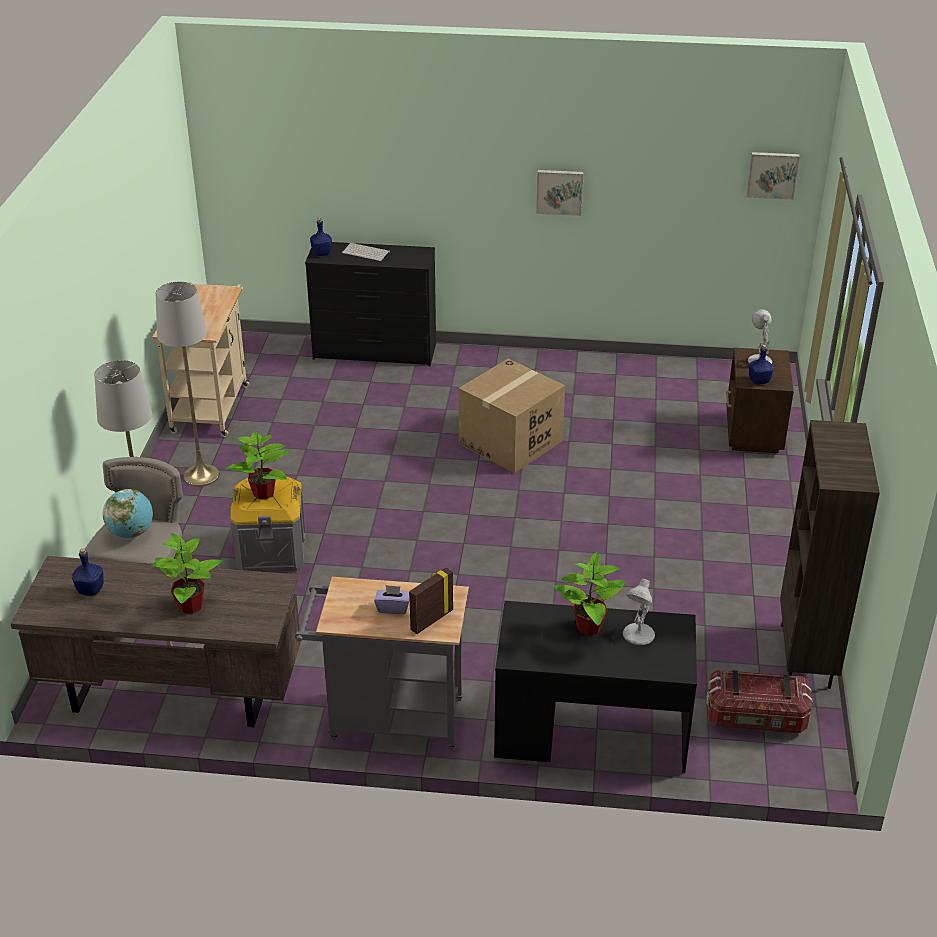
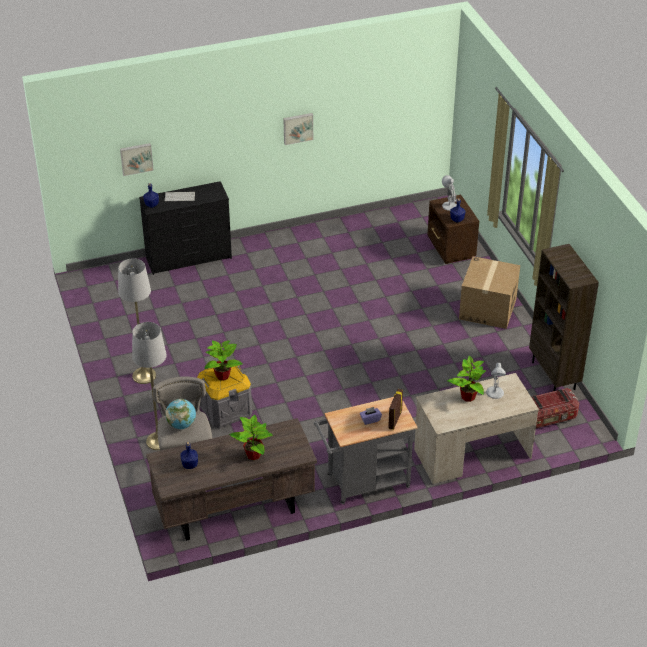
camera: 25 degrees left, 5 degrees up
(211, 405) = (112, 326): beige cart -> none
(510, 442) = (316, 296): cardboard box -> cardboard box (488, 309)
(590, 733) = (472, 454): black desk -> beige desk
(772, 174) = (425, 88): picture -> picture (136, 158)

